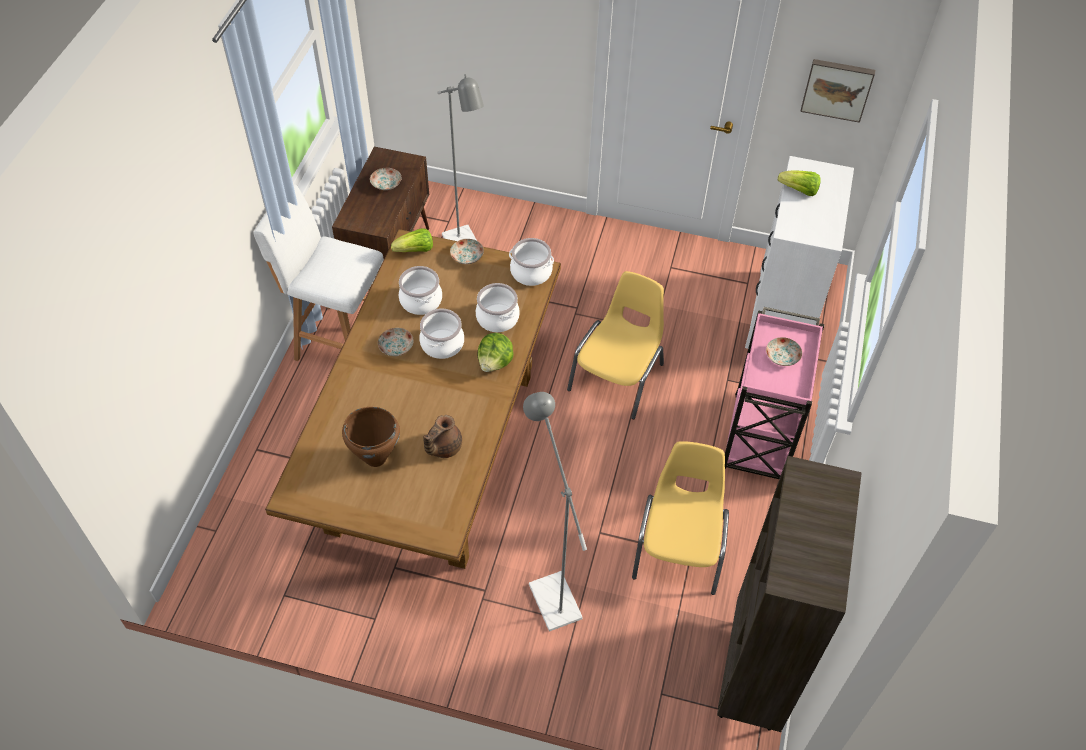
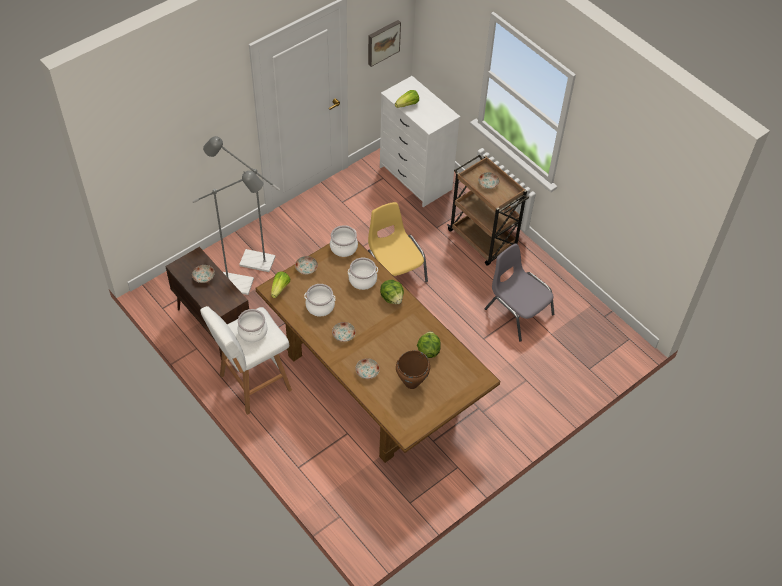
camera: 55 degrees left, 0 degrees up
(357, 401) = (367, 372): none -> plate
(442, 343) = (359, 313): cooking pot -> cooking pot (252, 332)
(442, 447) = (428, 350): brown teapot -> lettuce
(550, 591) = (501, 380): grey floor lamp -> grey floor lamp (251, 260)
(679, 547) = (518, 311): yellow chair -> grey chair
(754, 675) = (606, 326): brown bookcase -> none
(758, 440) = (483, 240): pink cart -> brown cart

